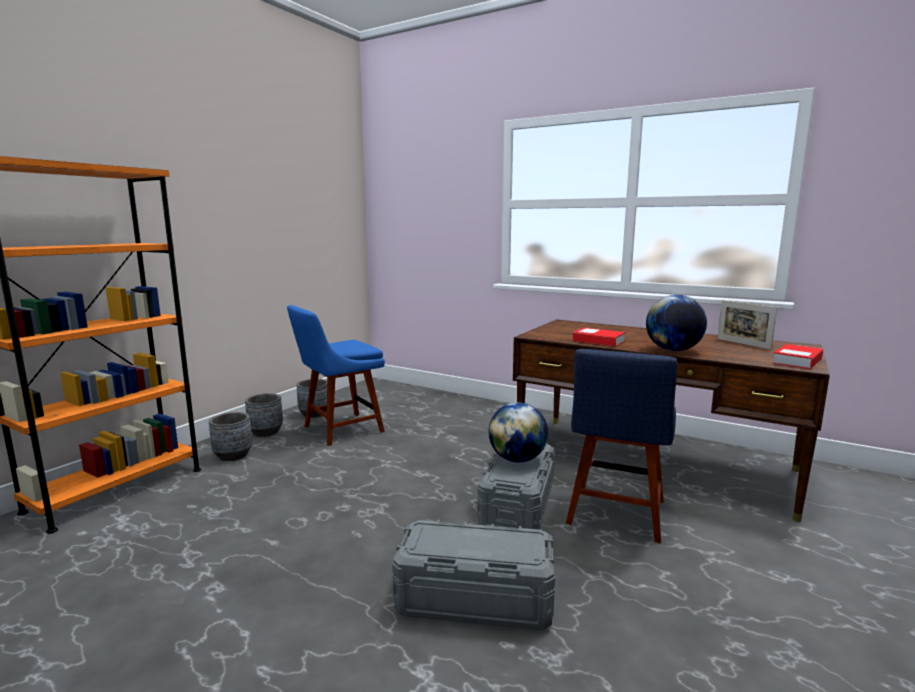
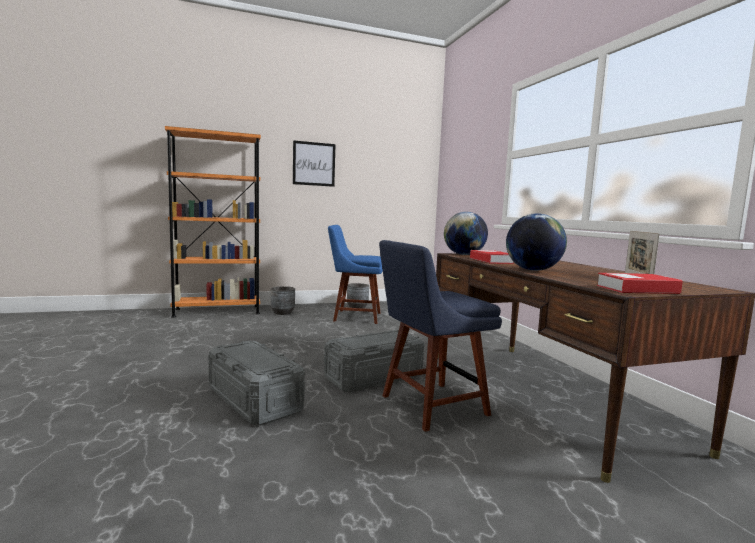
camera: 40 degrees right, 5 degrees down
(220, 210) = (314, 164): none -> picture
(266, 432) = (316, 308): grey planter -> none
(517, 459) = (376, 338): globe -> globe (464, 254)

